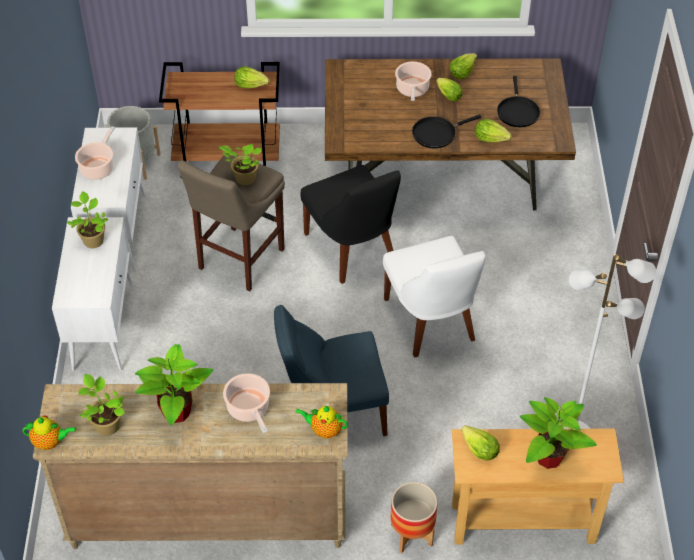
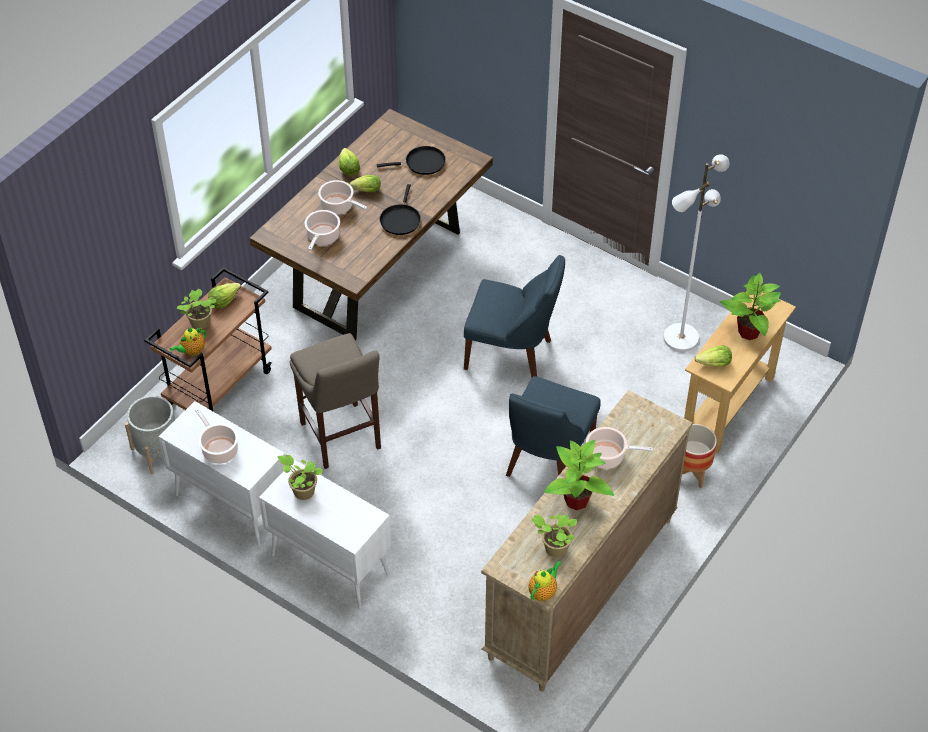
camera: 55 degrees left, 0 degrees up
(243, 179) = (335, 358): potted plant -> potted plant (200, 324)
(324, 430) = (661, 424): teapot -> teapot (192, 351)
(352, 250) = (397, 361): black chair -> none
(367, 99) = (322, 237): none -> cooking pot
(431, 322) = (512, 355): white chair -> blue chair
(491, 138) = (435, 193): lettuce -> none
(517, 112) = (422, 163): black frying pan -> black frying pan turned 45 degrees counterclockwise

